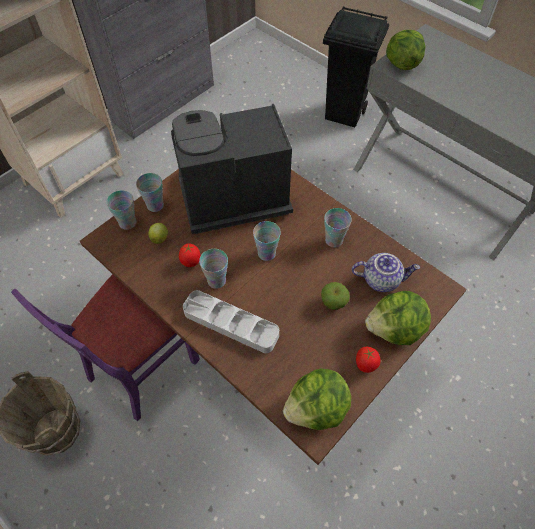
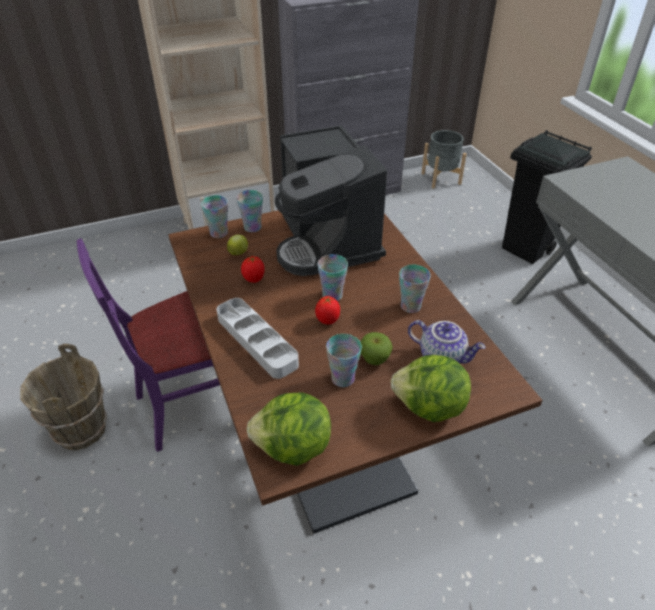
camera: 25 degrees right, 15 degrees down
(216, 280) = (267, 301): cup -> cup (343, 378)
(230, 198) = (327, 242): coffee machine -> coffee machine turned 120 degrees counterclockwise
(242, 60) = (440, 178): none -> grey planter
(365, 365) = (374, 428): tomato -> tomato (328, 321)
(401, 63) = (580, 181): lettuce -> none

